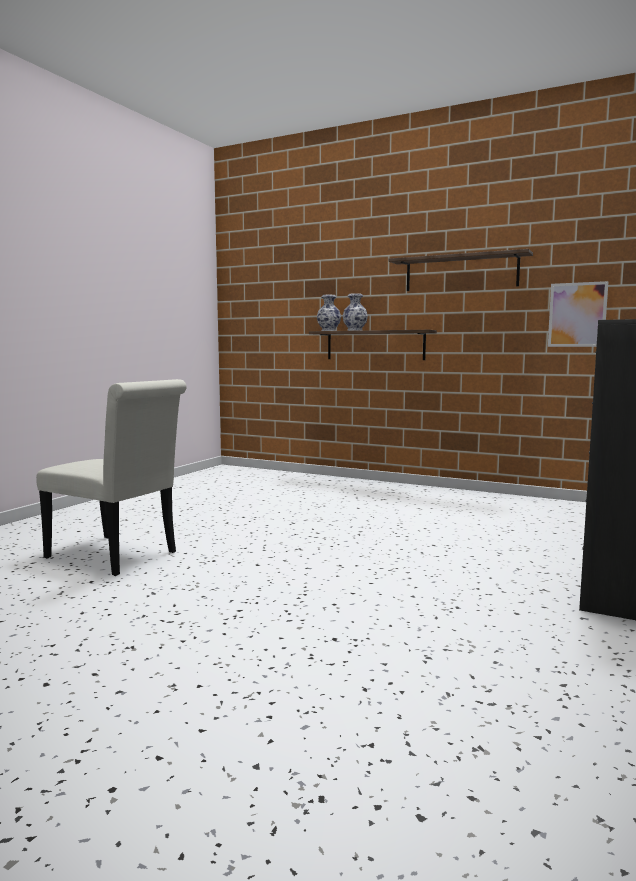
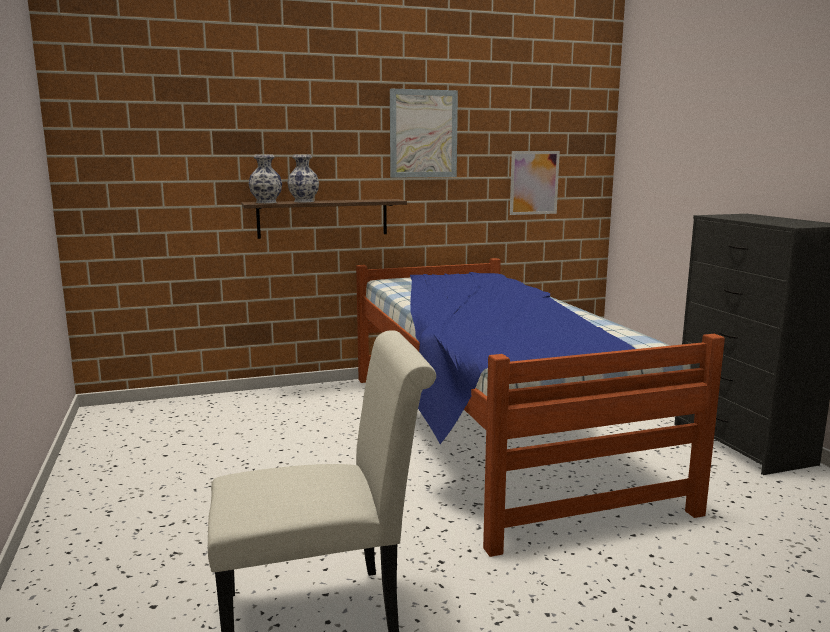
camera: 45 degrees left, 5 degrees up
(408, 525) = (490, 433): none -> bed
(461, 273) = (423, 134): shelf -> picture

